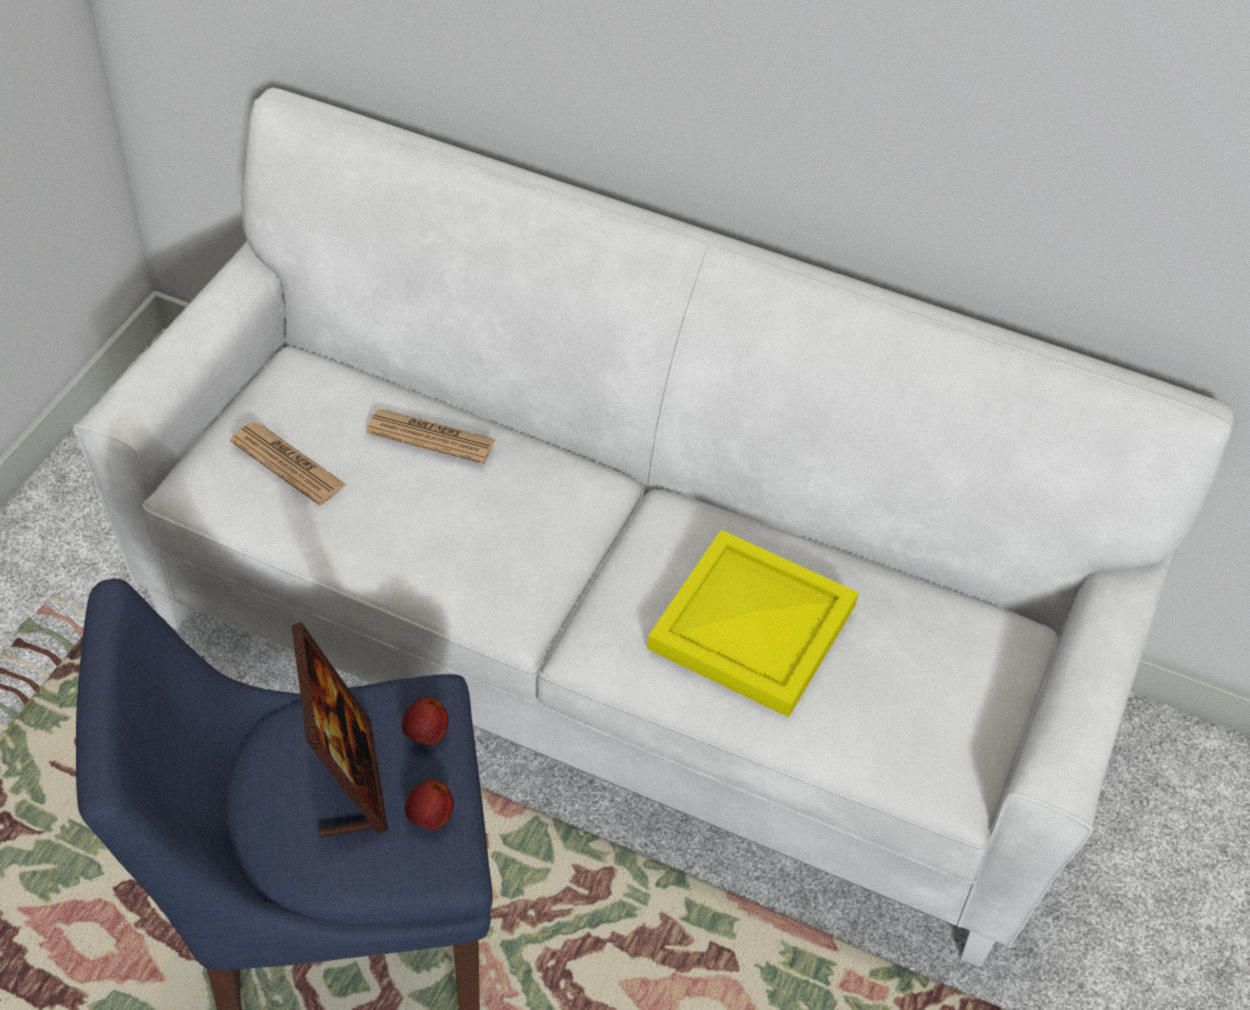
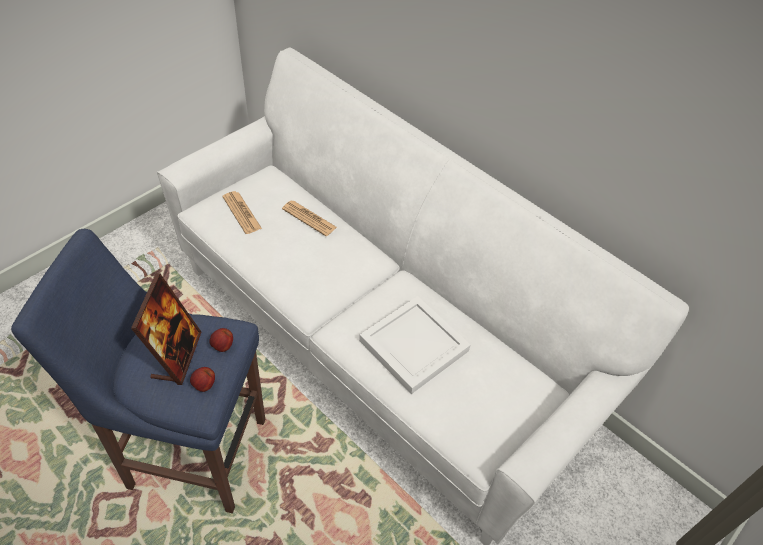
camera: 20 degrees right, 0 degrees up
(753, 630) = (413, 347): yellow tray -> white tray

